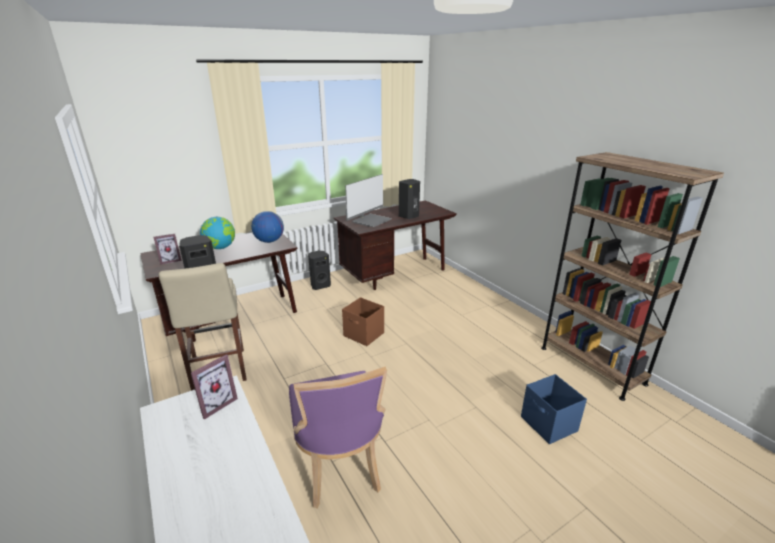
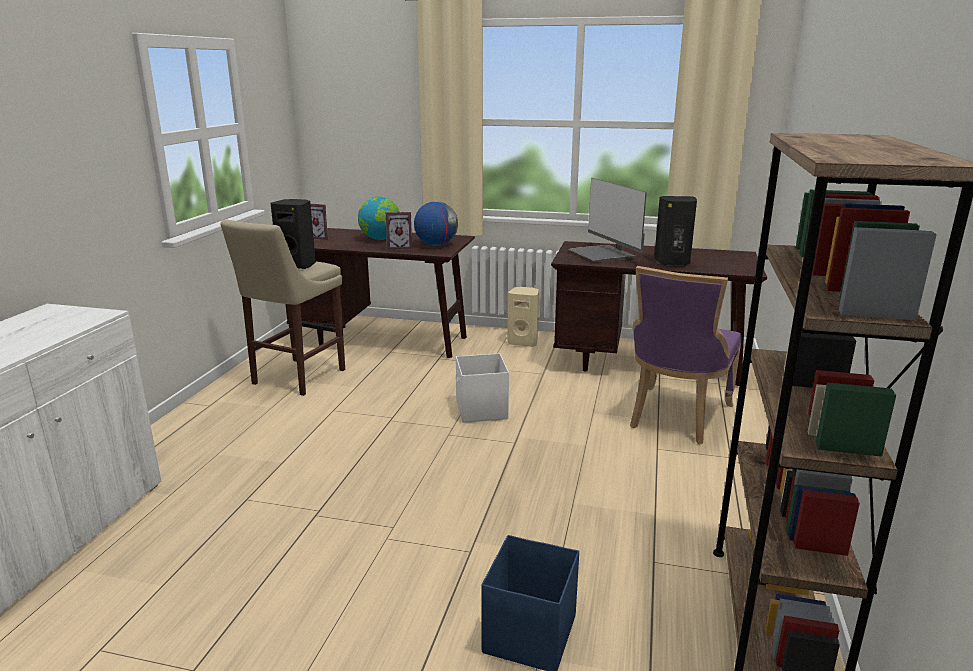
camera: 45 degrees right, 5 degrees down
(215, 404) = (75, 319): picture frame -> picture frame (400, 248)
(320, 285) = (523, 342): black speaker -> beige speaker
(340, 465) = (246, 506): purple chair -> purple chair (676, 417)
(364, 335) = (481, 410): brown storage box -> white storage box
(371, 221) = (603, 254): monitor -> monitor turned 75 degrees clockwise

